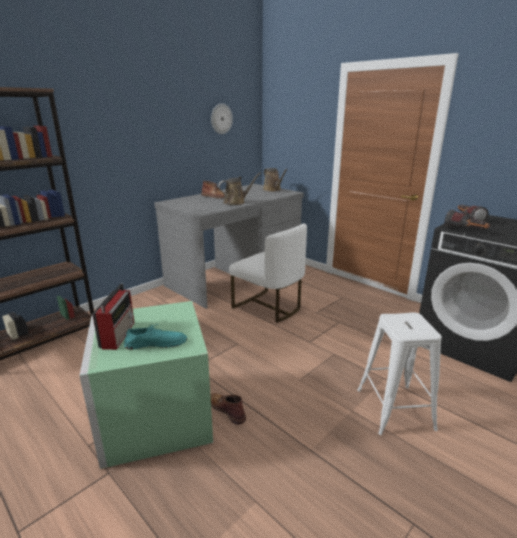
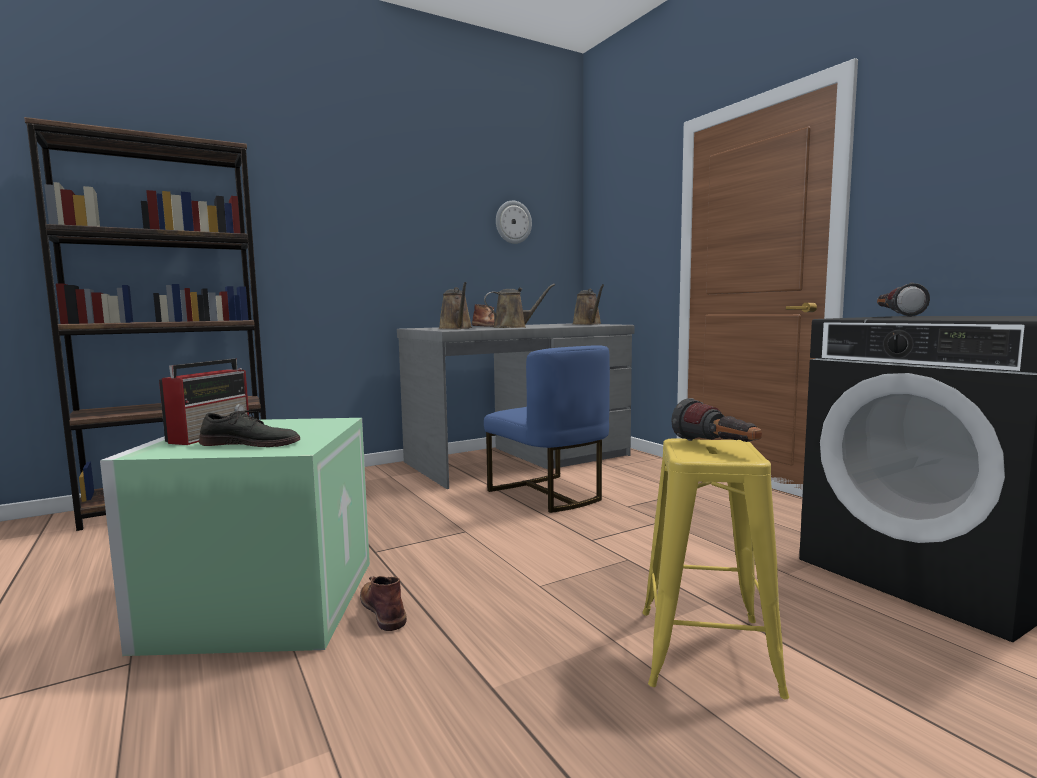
camera: 15 degrees right, 15 degrees down
(156, 343) = (251, 443): turquoise shoe -> grey shoe
(201, 206) = (456, 328): none -> brown watering can
(268, 307) = (548, 494): white chair -> blue chair
(395, 409) = (706, 651): white stool -> yellow stool
(465, 231) = (872, 318): flashlight -> flashlight (717, 448)

